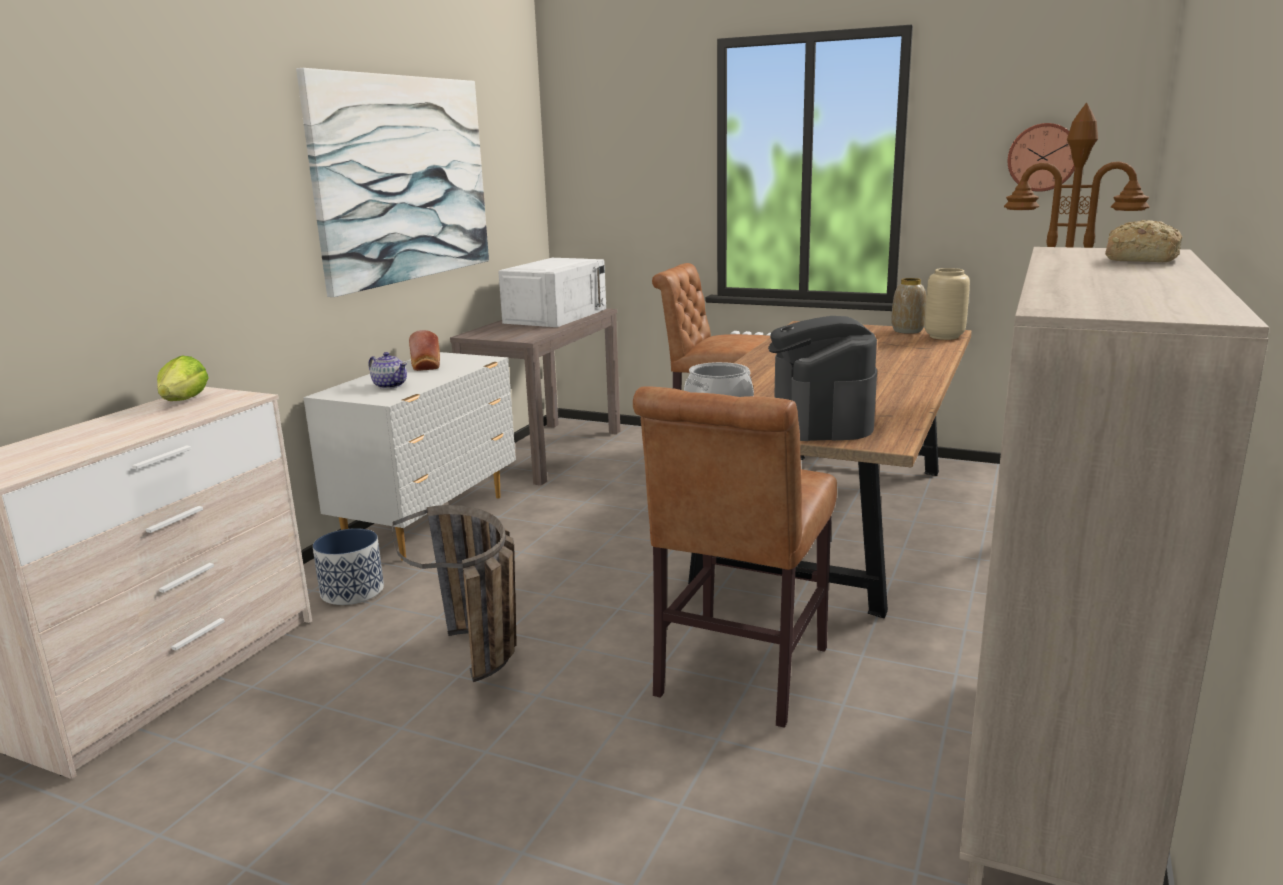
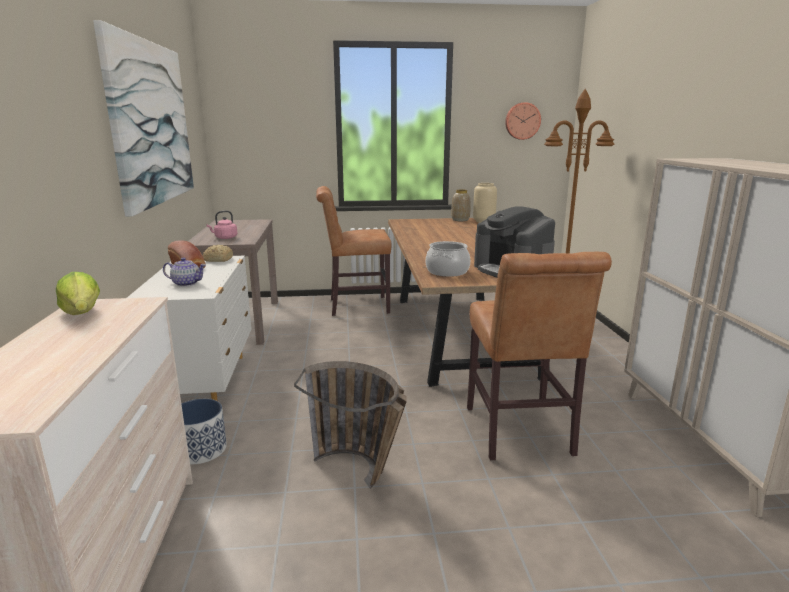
camera: 30 degrees left, 0 degrees up
(512, 331) = (225, 238): none -> pink kettle
(556, 315) = (237, 226): white microwave -> none
(1138, 260) = (738, 161): bread -> bread (218, 260)

